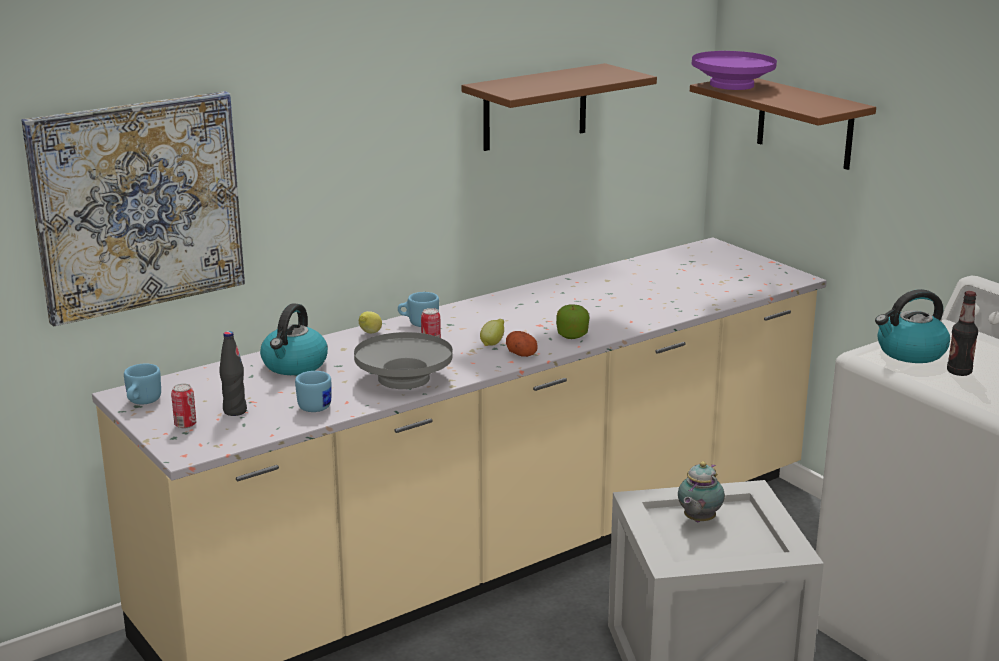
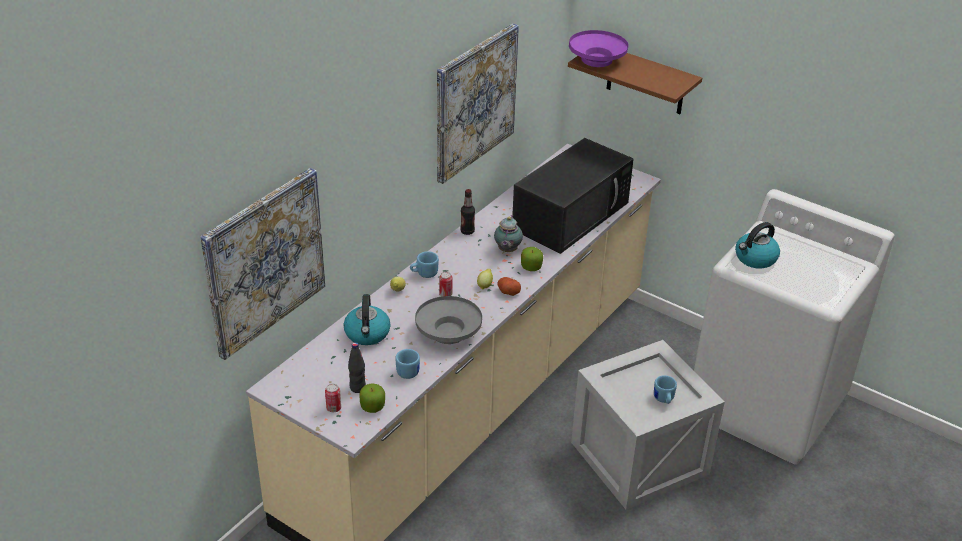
camera: 20 degrees left, 15 degrees up
(141, 402) = (288, 392): blue mug -> blue mug (663, 400)
(238, 431) = (372, 406): none -> apple
(535, 107) = (474, 102): brown shelf -> picture
(669, 296) = (571, 214): none -> black microwave
(698, 520) = (637, 381): teapot -> teapot (507, 251)
(959, 372) = (789, 272): bottle -> bottle (467, 231)

